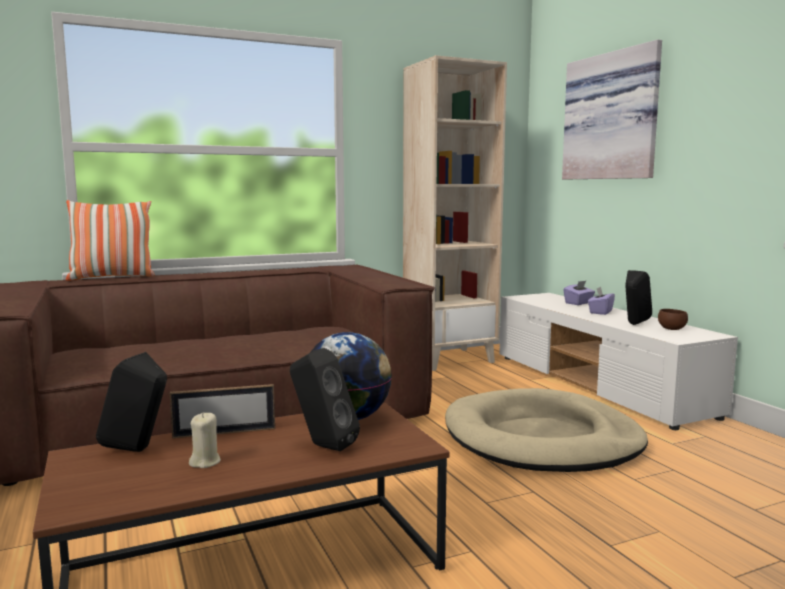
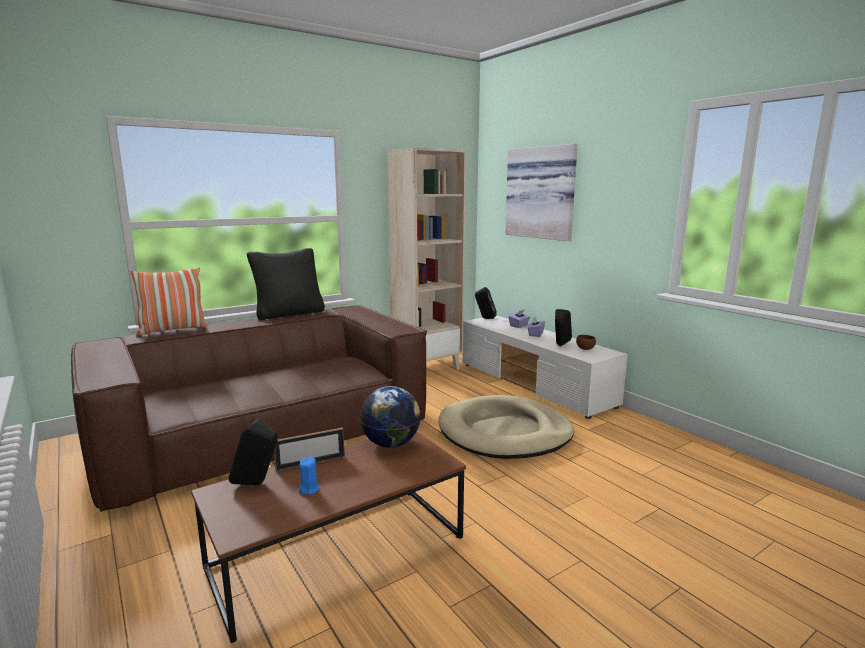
camera: 10 degrees left, 5 degrees up
(205, 462) = (309, 489): beige candle -> blue candle
(263, 269) = (289, 313): none -> black pillow
(322, 446) = (382, 468): black speaker -> black speaker (485, 318)

